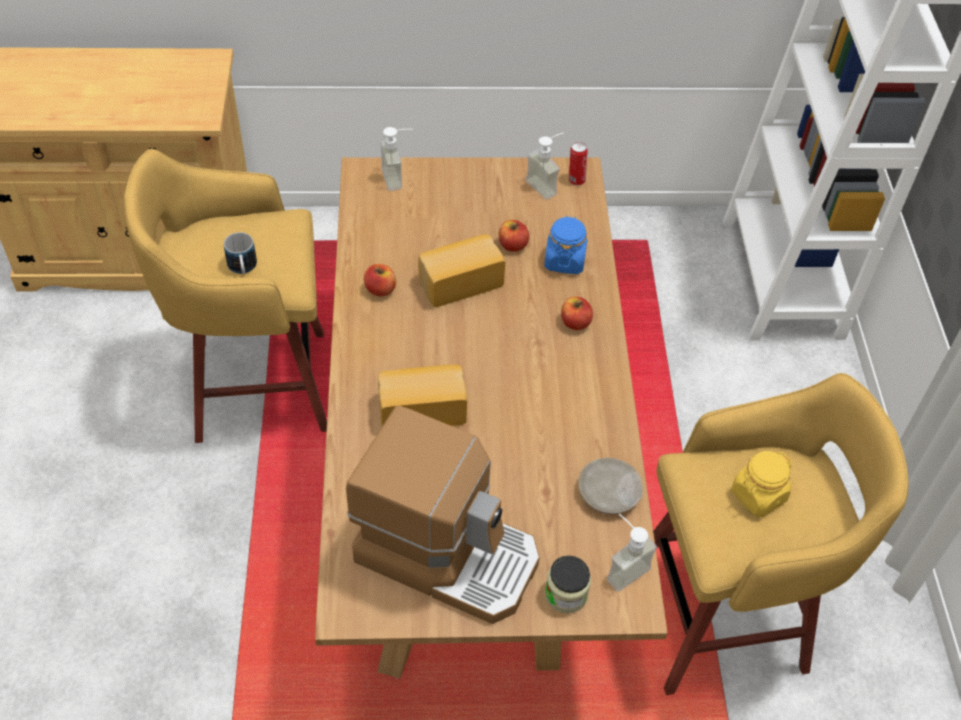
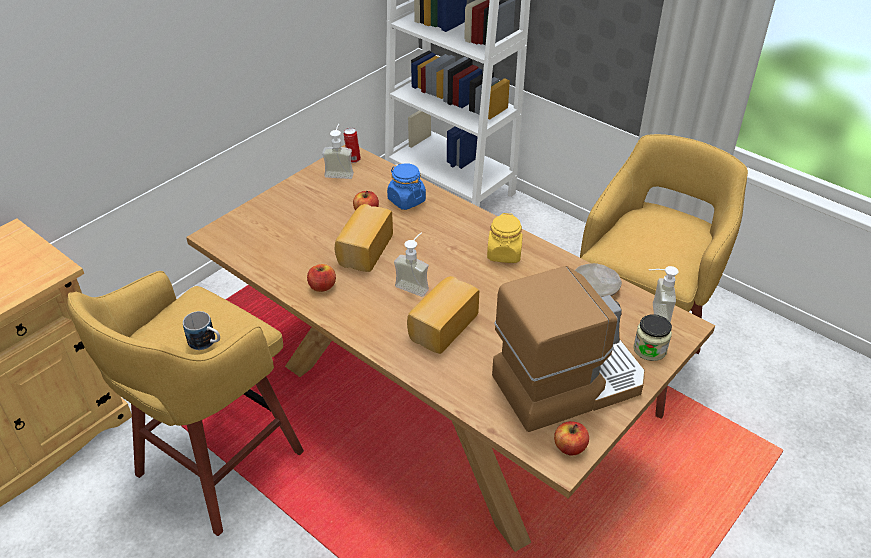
camera: 45 degrees left, 10 degrees down
(399, 178) = (243, 223): soap dispenser -> soap dispenser (415, 284)
(575, 322) = (457, 224): apple -> apple (570, 447)
(758, 495) = (653, 237): yellow jar -> yellow jar (504, 254)

